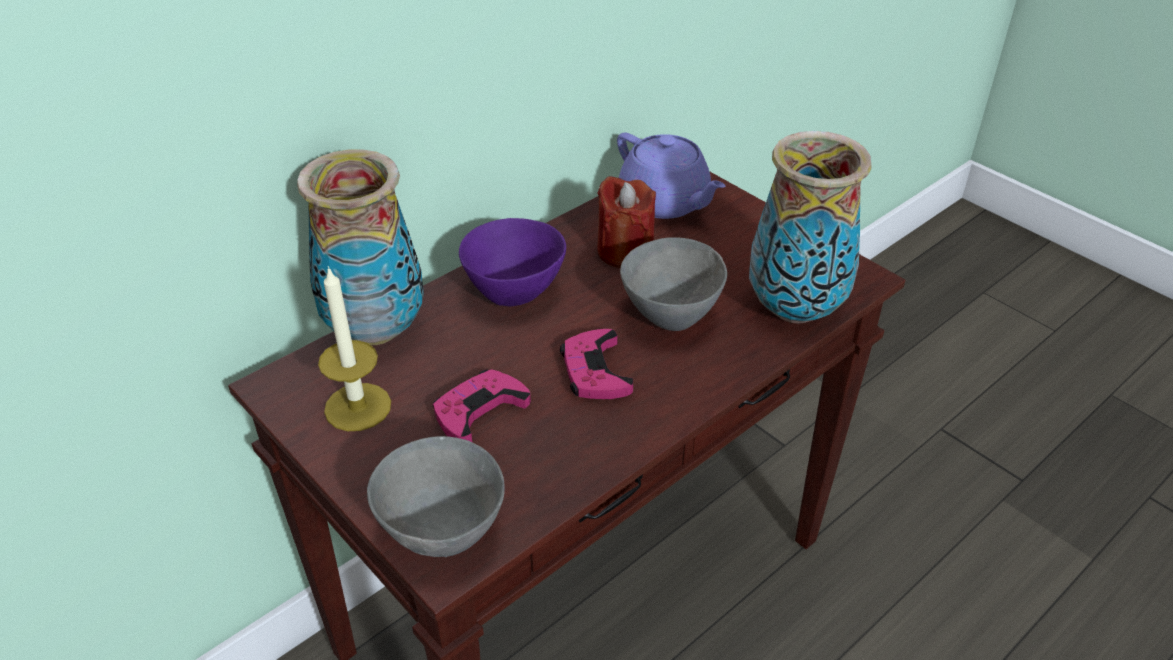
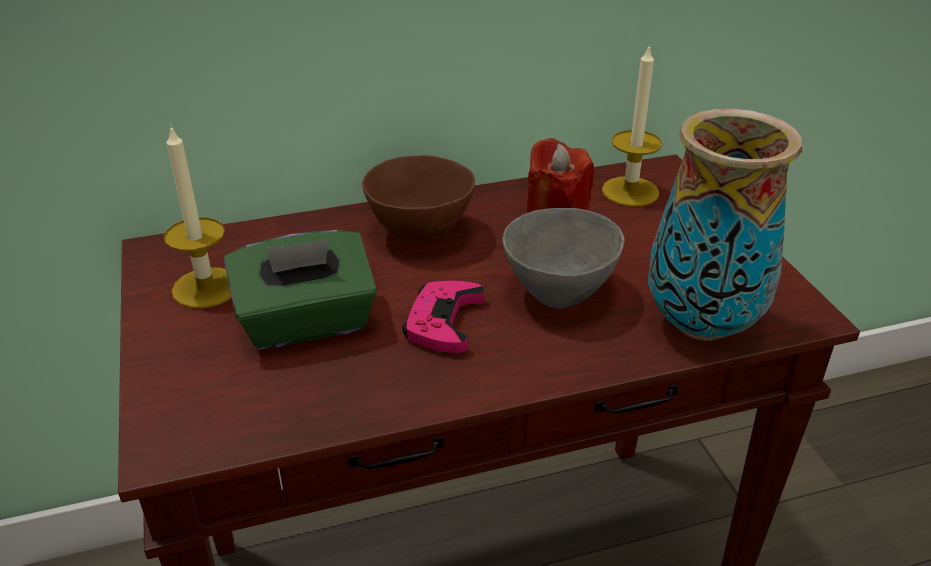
camera: 25 degrees right, 5 degrees down
(375, 330) = (273, 230): vase -> none
(444, 533) = (186, 422): grey bowl -> none
(479, 410) = (307, 323): pink game controller -> green tissue box
(515, 293) = (421, 232): purple bowl -> brown bowl
(665, 202) = (630, 191): purple teapot -> candle

